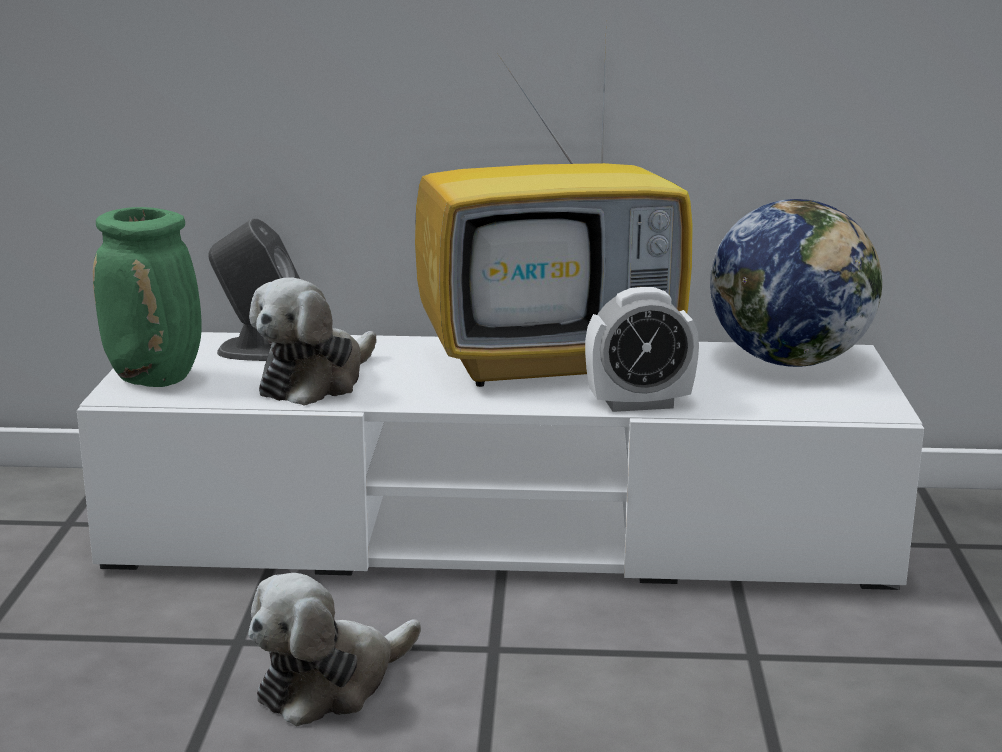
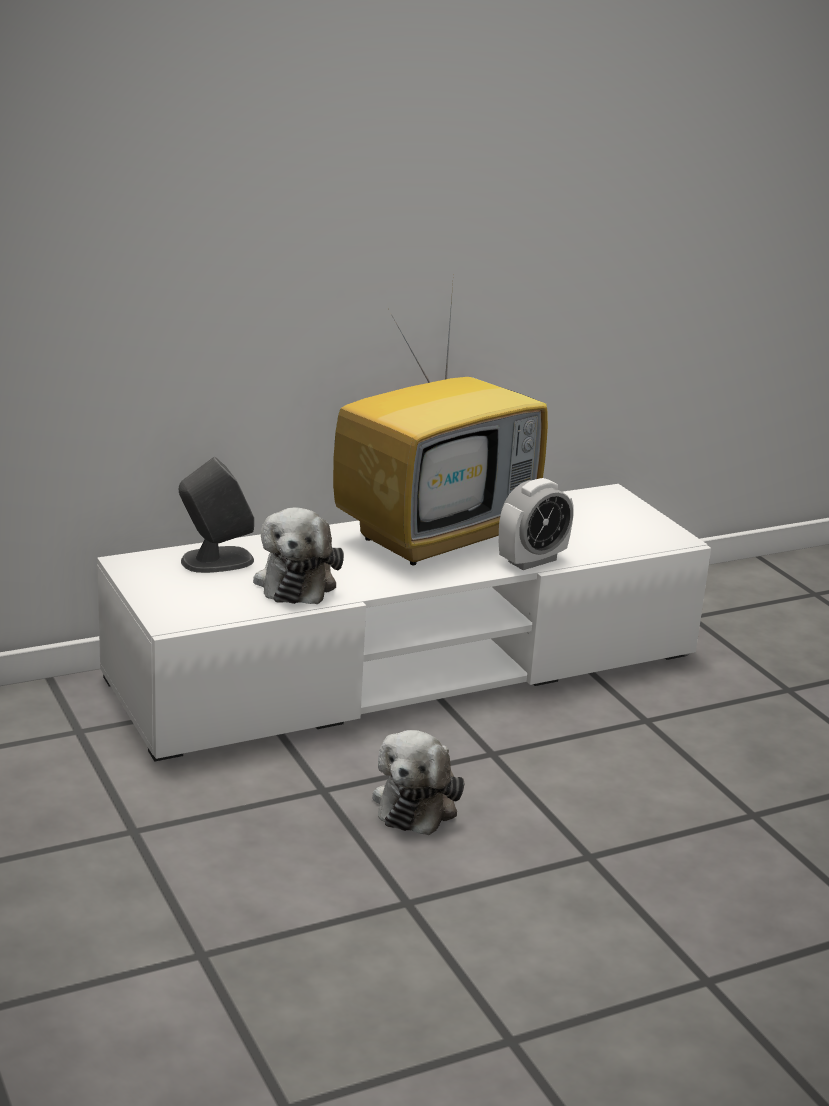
camera: 30 degrees left, 5 degrees up
(157, 379) = (177, 602): green vase -> none
(790, 361) = (584, 507): globe -> none

